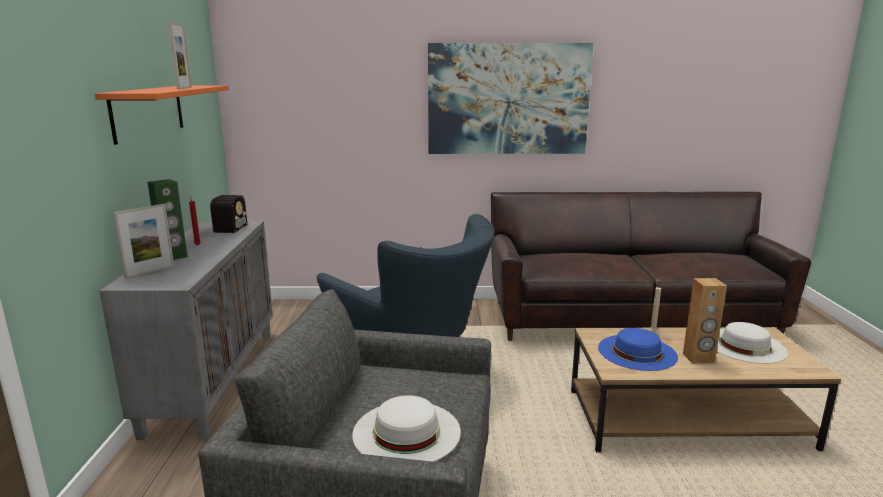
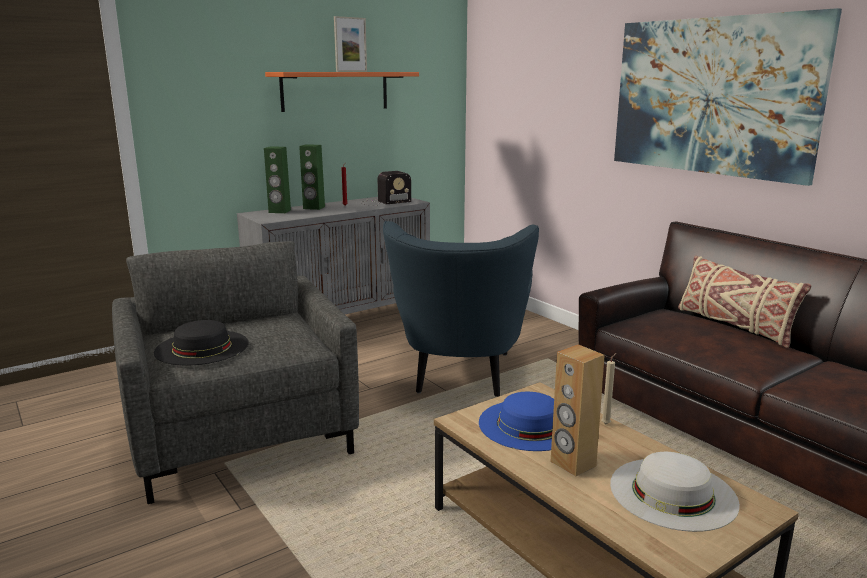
camera: 55 degrees right, 0 degrees up
(150, 272) = (279, 211): picture frame -> green speaker
(406, 432) = (202, 347): white hat -> black hat
(574, 251) = (734, 325): none -> beige pillow

